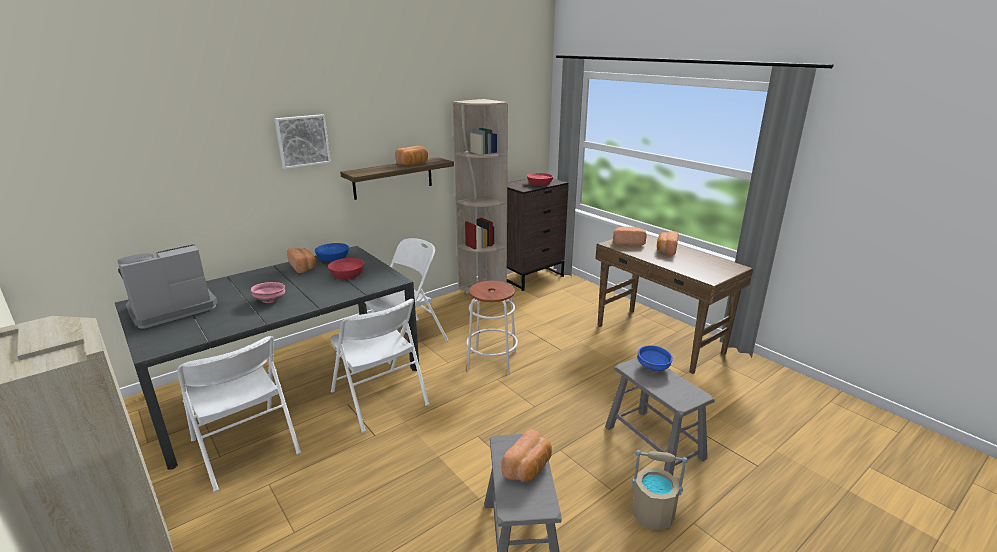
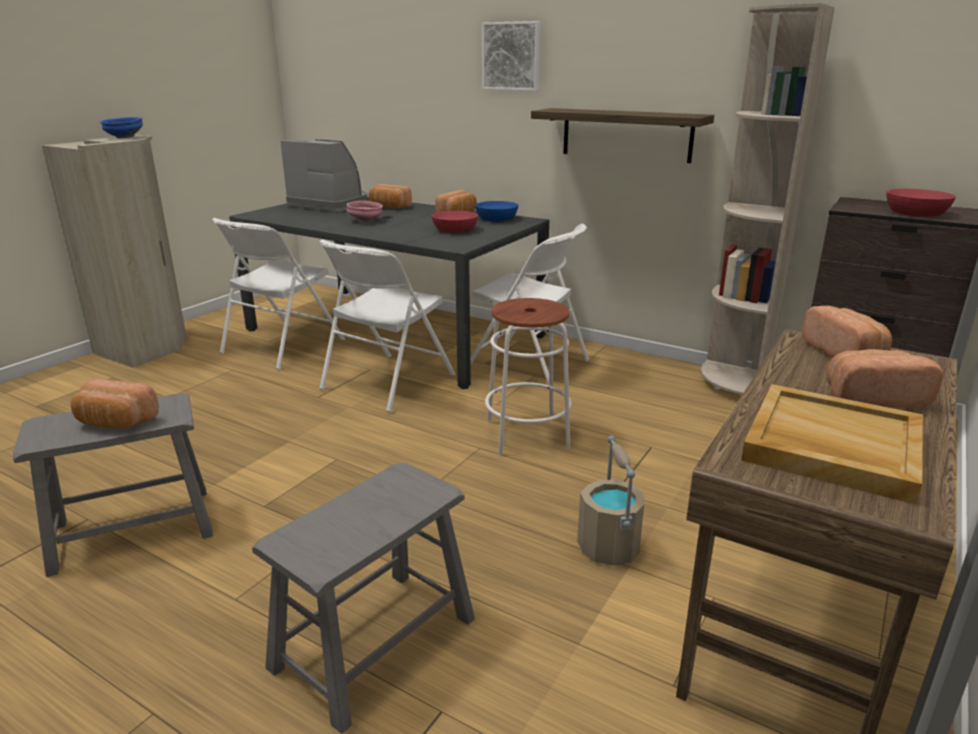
camera: 70 degrees right, 0 degrees up
(413, 164) = (644, 113): bread -> bread (388, 207)
(653, 368) = (408, 502): blue bowl -> blue bowl (124, 138)
(653, 514) = (178, 654): beige bucket -> beige bucket (609, 548)
(699, 265) = (830, 446): none -> beige tray

